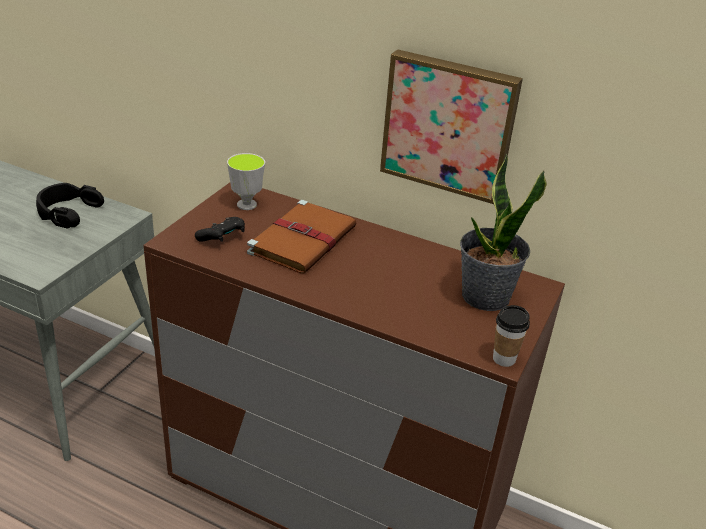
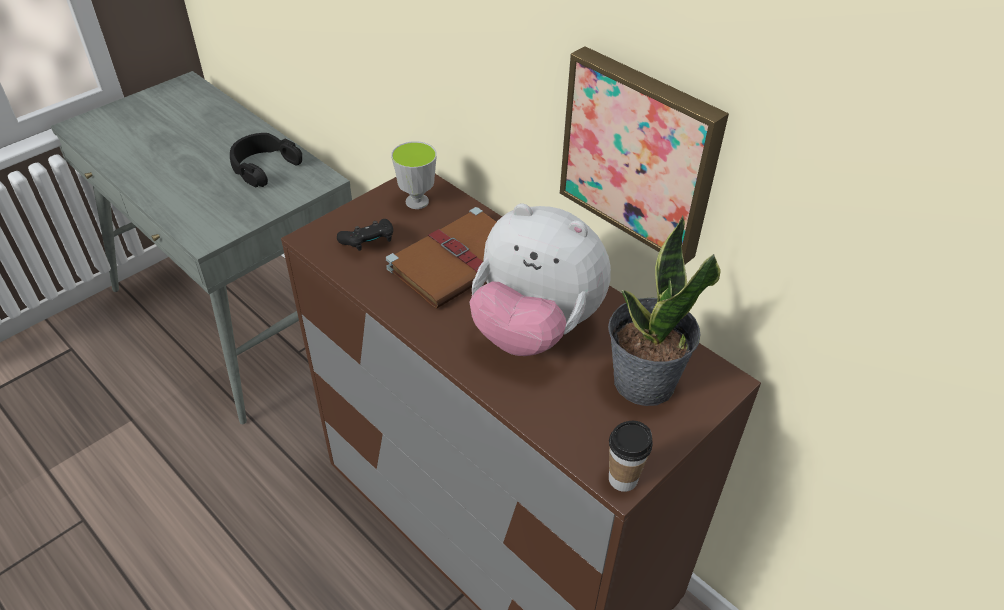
camera: 20 degrees right, 10 degrees up
(387, 275) = (534, 329): none -> plush toy

